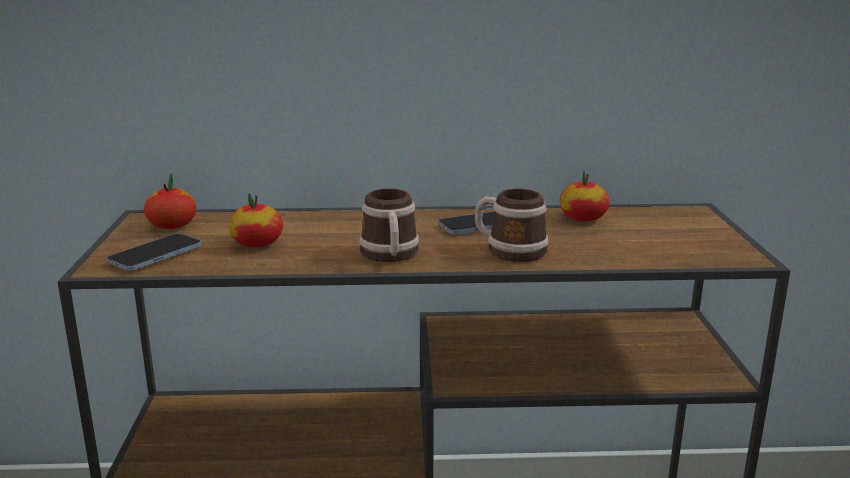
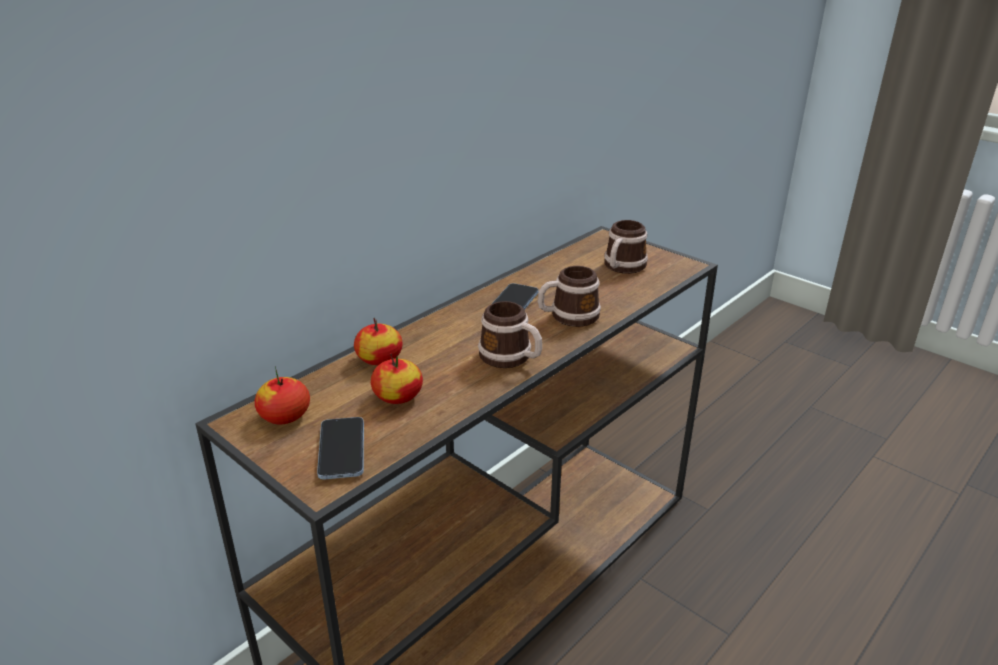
camera: 45 degrees left, 10 degrees up
(583, 218) = (559, 269): apple -> apple (379, 359)
(656, 237) = (622, 267): none -> mug

